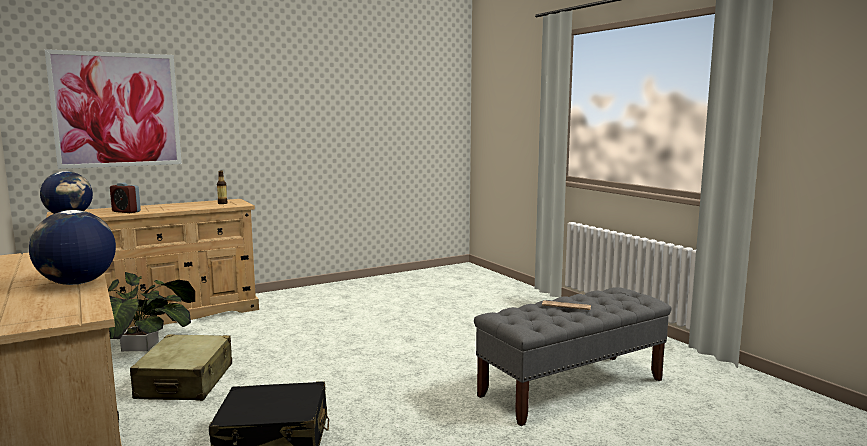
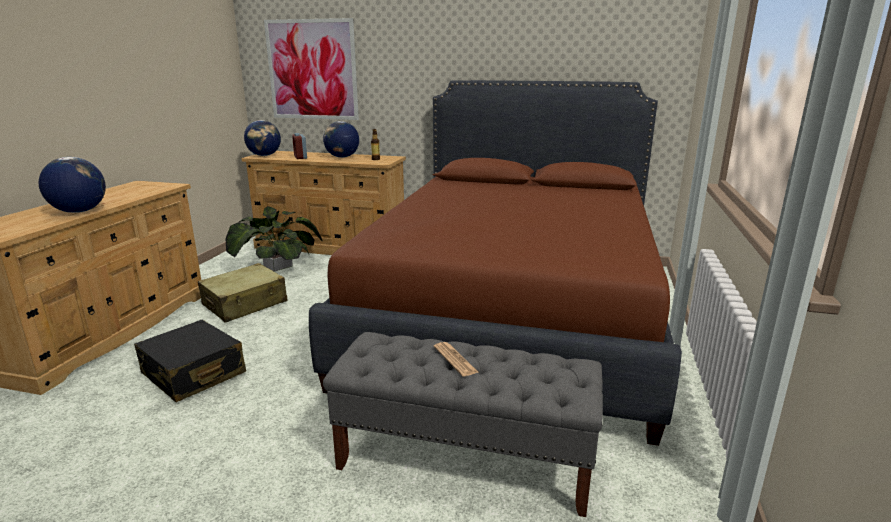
camera: 45 degrees right, 10 degrees up
(177, 206) = (342, 157): none -> globe
(437, 313) = (512, 314): none -> brown bed

